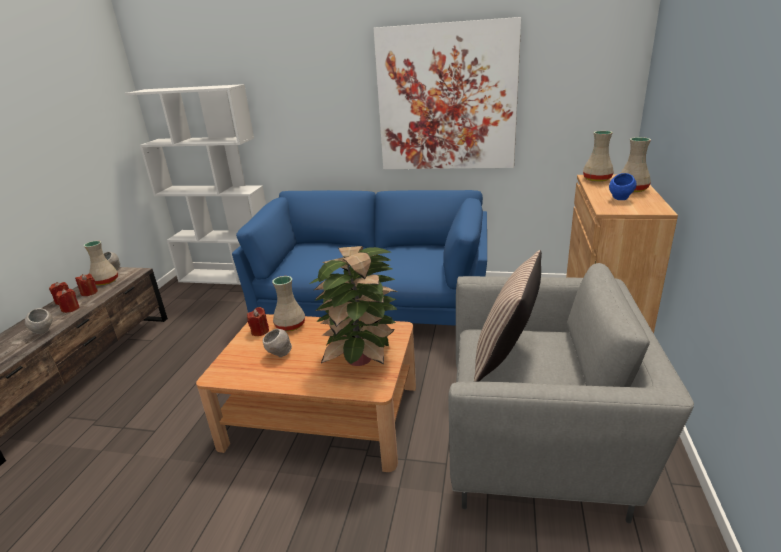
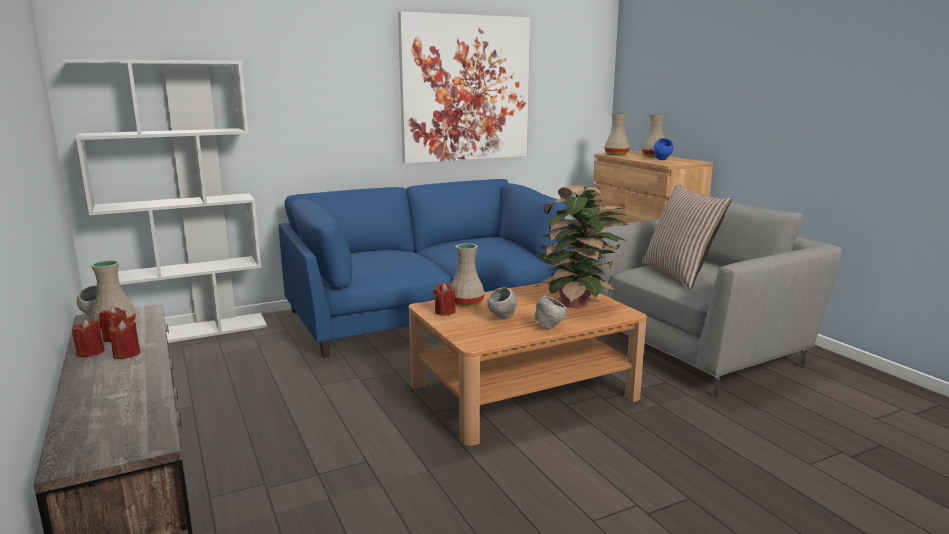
camera: 40 degrees left, 10 degrees down
(44, 332) = (142, 377): grey bowl -> grey bowl (549, 327)

